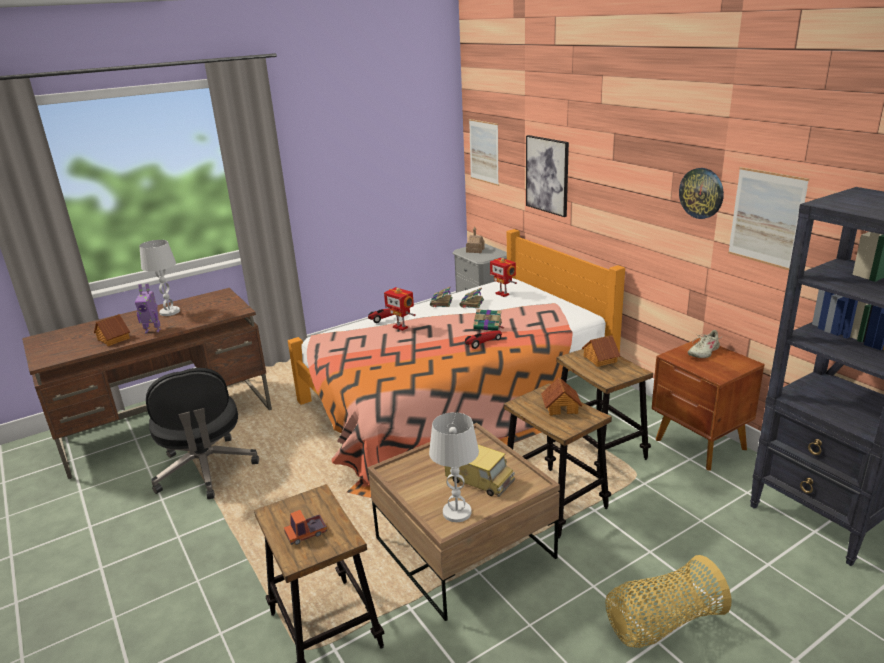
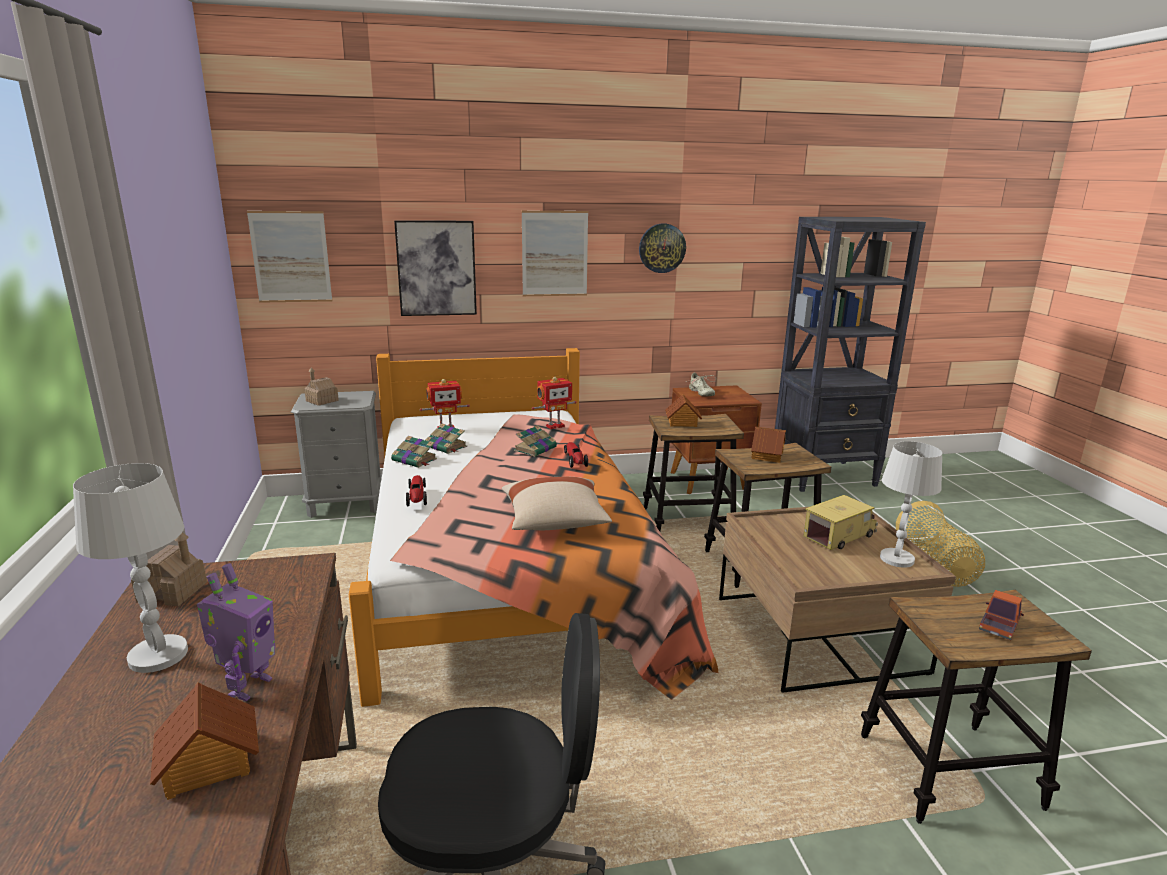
camera: 70 degrees left, 5 degrees down
(212, 298) = (173, 592): none -> toy house
(306, 533) = (998, 626): toy truck -> toy truck turned 135 degrees counterclockwise
(381, 360) = (555, 522): none -> beige pillow
(401, 327) = (469, 491): toy robot -> toy robot (554, 426)
(766, 218) = (726, 258): picture -> picture (555, 254)

